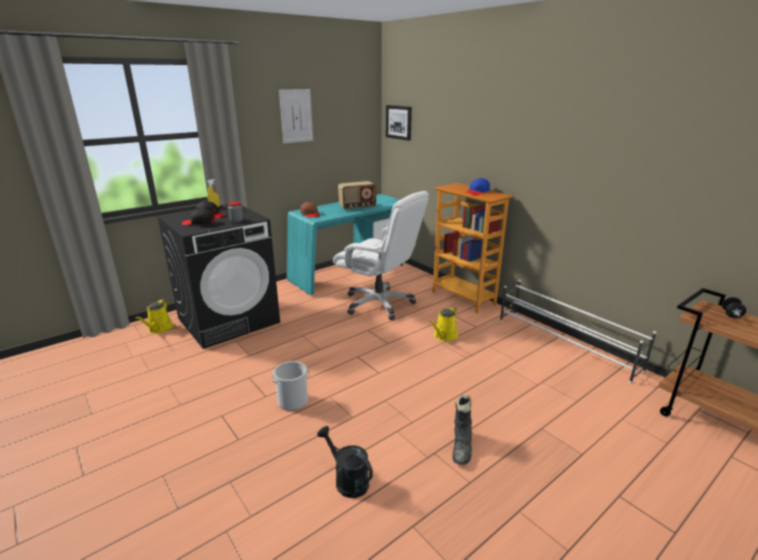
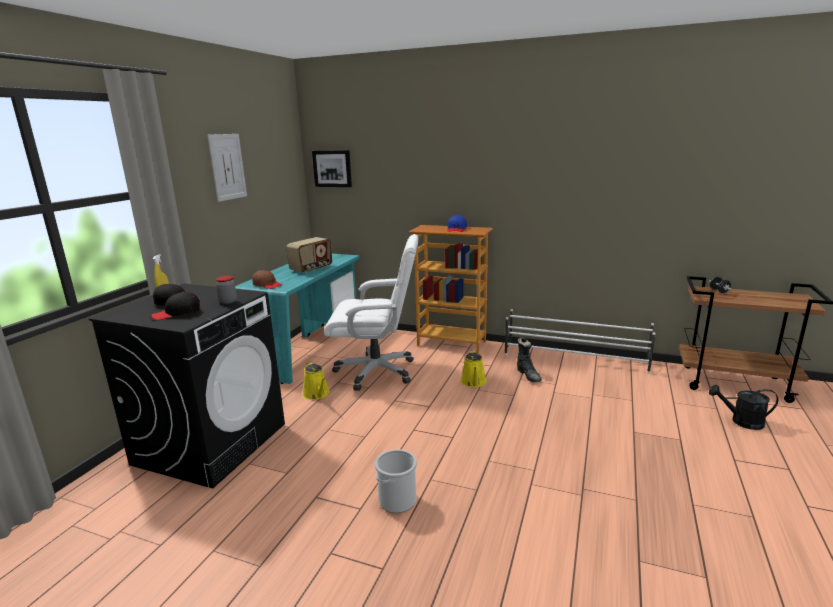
camera: 30 degrees left, 5 degrees down
(159, 329) = (113, 488): yellow watering can -> yellow watering can (317, 394)
(347, 480) = (540, 550): black watering can -> black watering can (741, 421)
(462, 447) = (597, 473): black boot -> black boot (528, 375)

